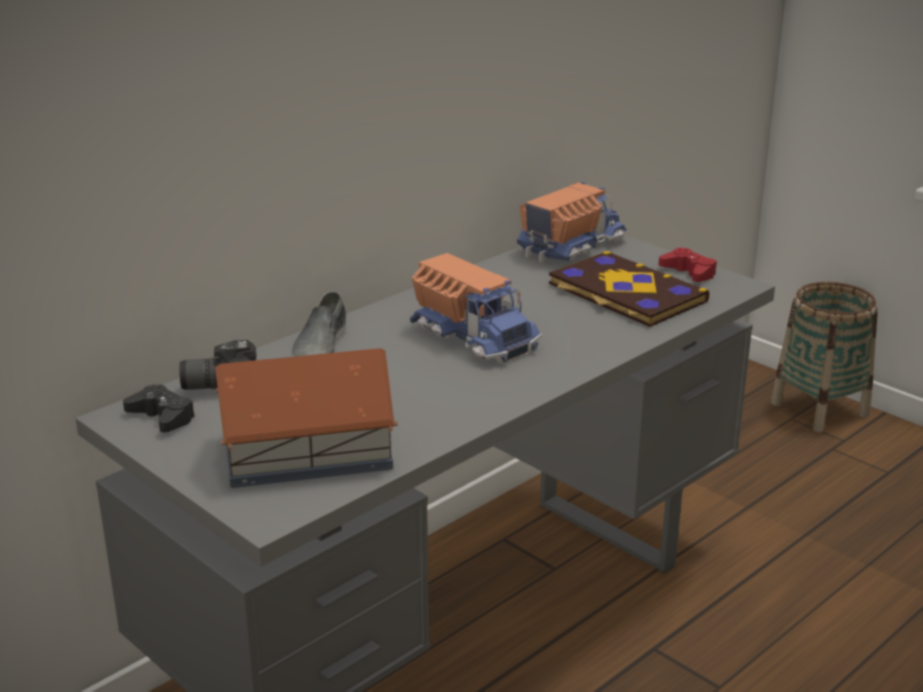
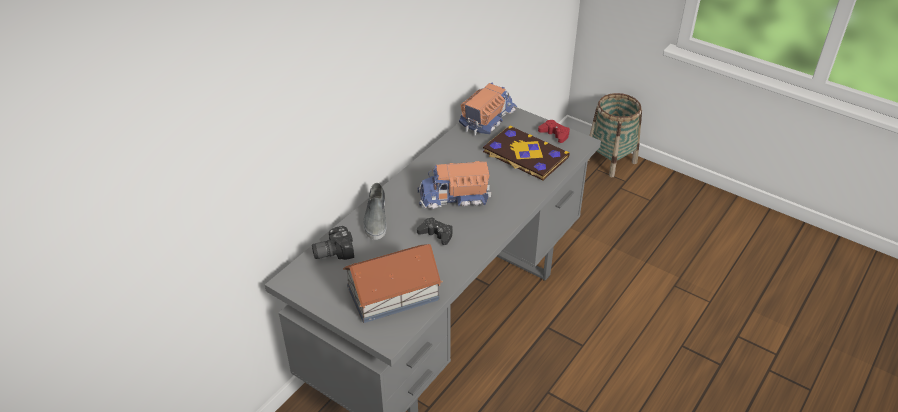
camera: 10 degrees left, 15 degrees up
(162, 417) = (310, 278): black game controller -> black game controller (436, 234)
(475, 336) = (454, 198): toy truck -> toy truck turned 135 degrees clockwise

